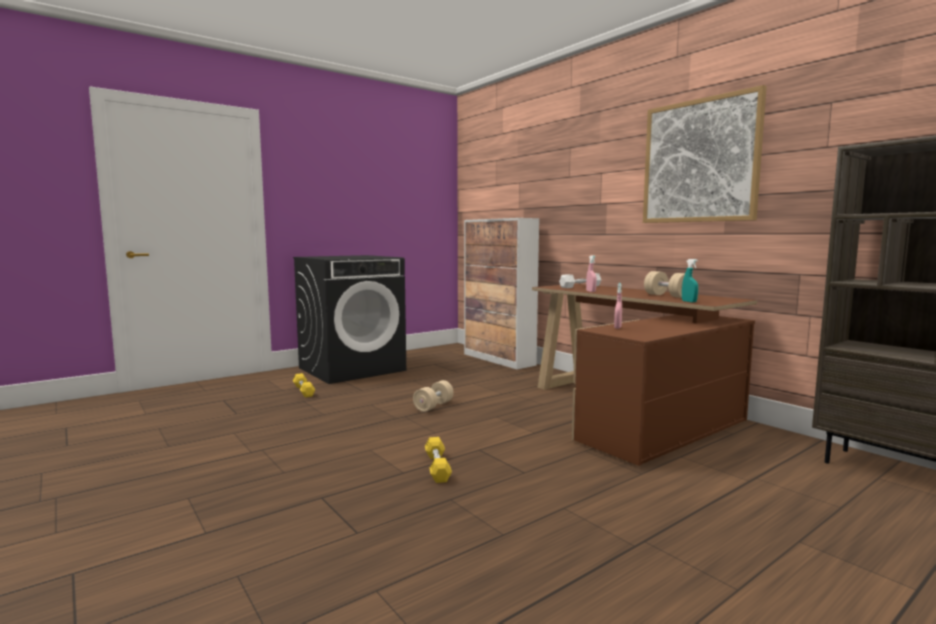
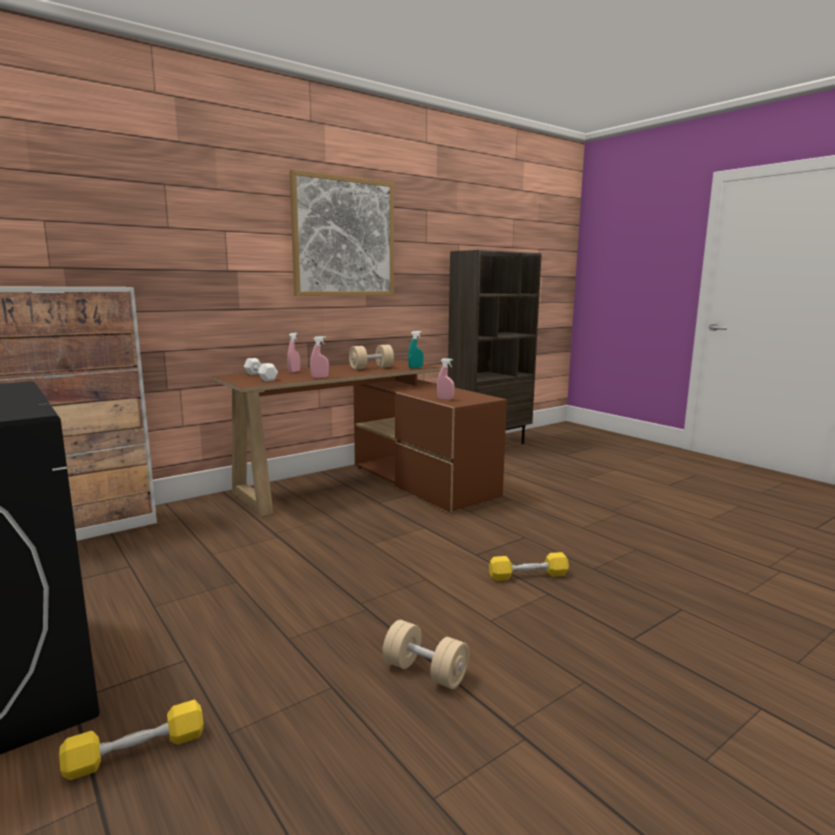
camera: 90 degrees left, 5 degrees up
(433, 406) = (318, 582): beige dumbbell -> beige dumbbell (425, 672)
(615, 288) = (294, 371): none -> pink spray bottle

